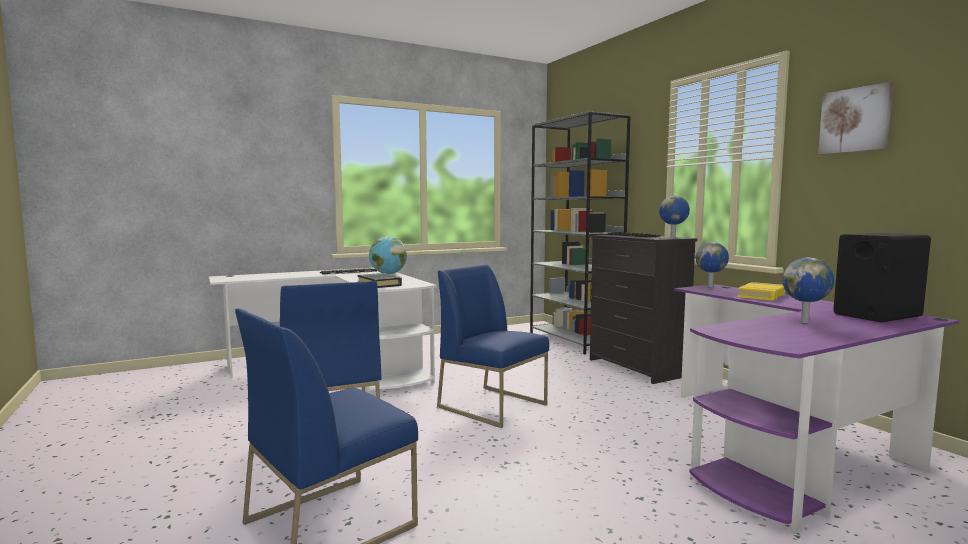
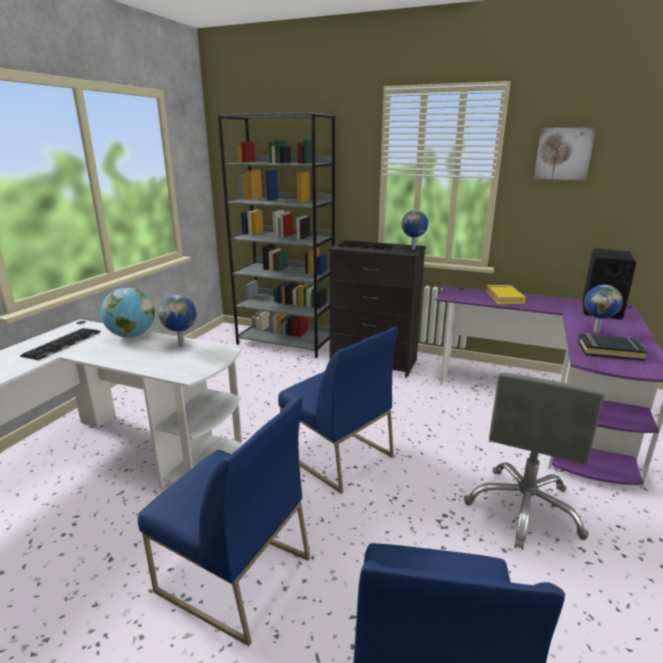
camera: 40 degrees left, 15 degrees up
(379, 284) = (176, 365): black book -> black book (609, 351)
(493, 406) = (336, 455): blue chair -> blue chair turned 135 degrees counterclockwise
(602, 487) = (524, 508): none -> grey office chair
(711, 286) = (452, 290): globe -> globe (182, 345)

